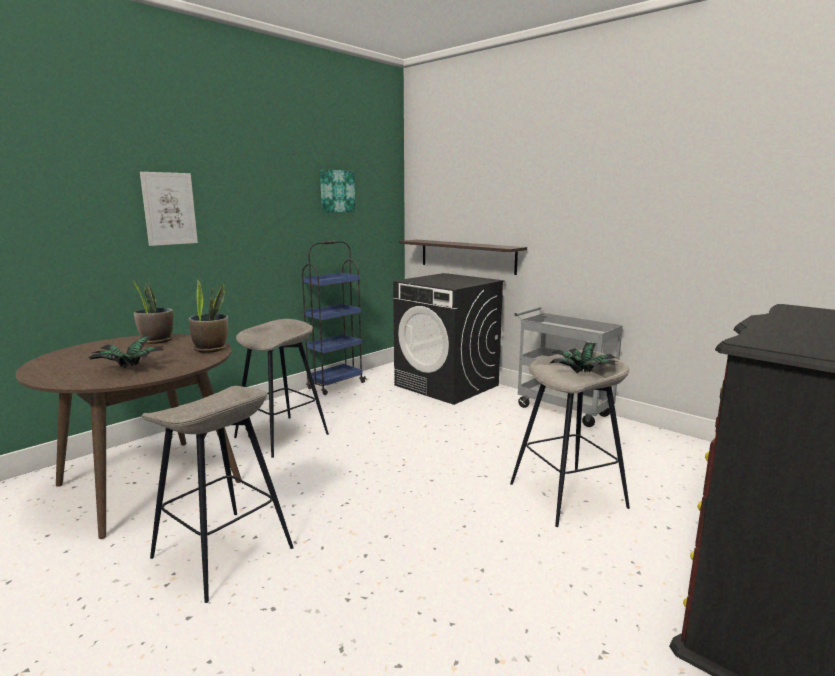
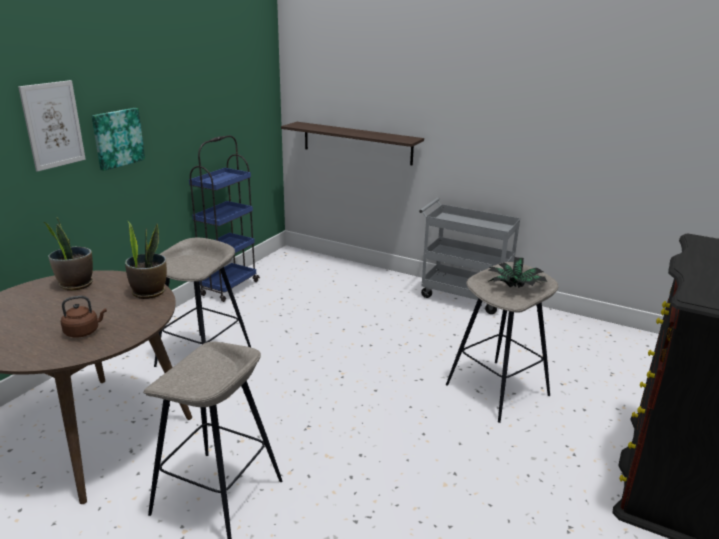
camera: 15 degrees left, 10 degrees up
(129, 369) = (84, 332): potted plant -> brown kettle
(336, 191) = (216, 77): picture -> picture (117, 138)
(447, 385) = (344, 277): black washing machine -> none

